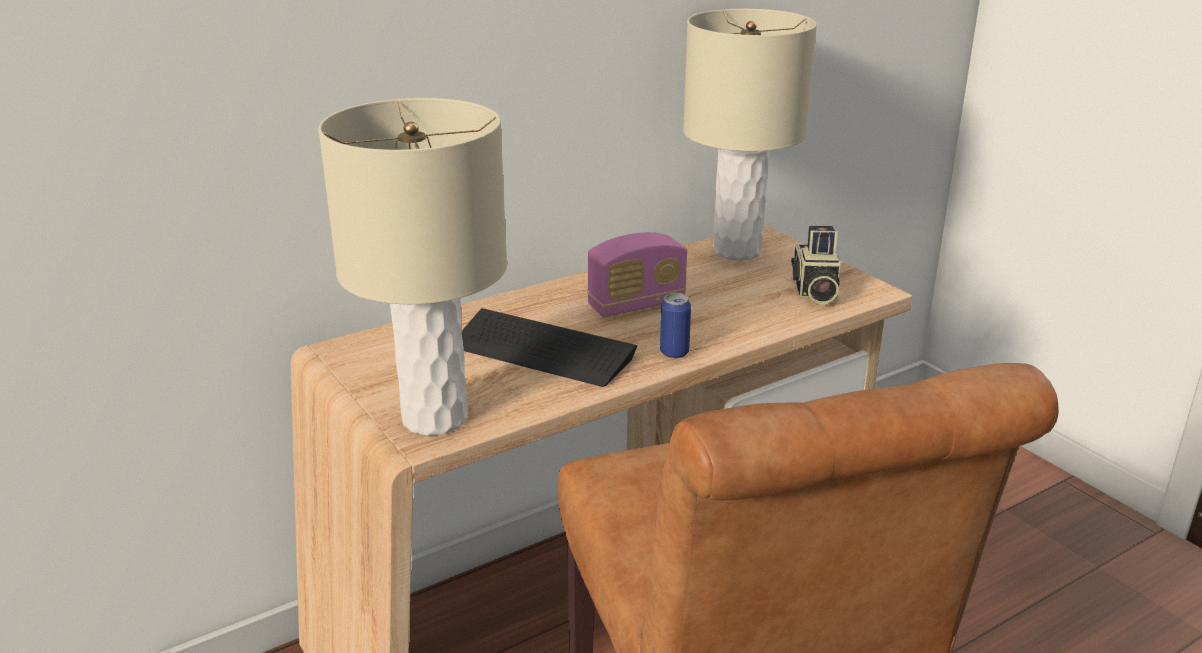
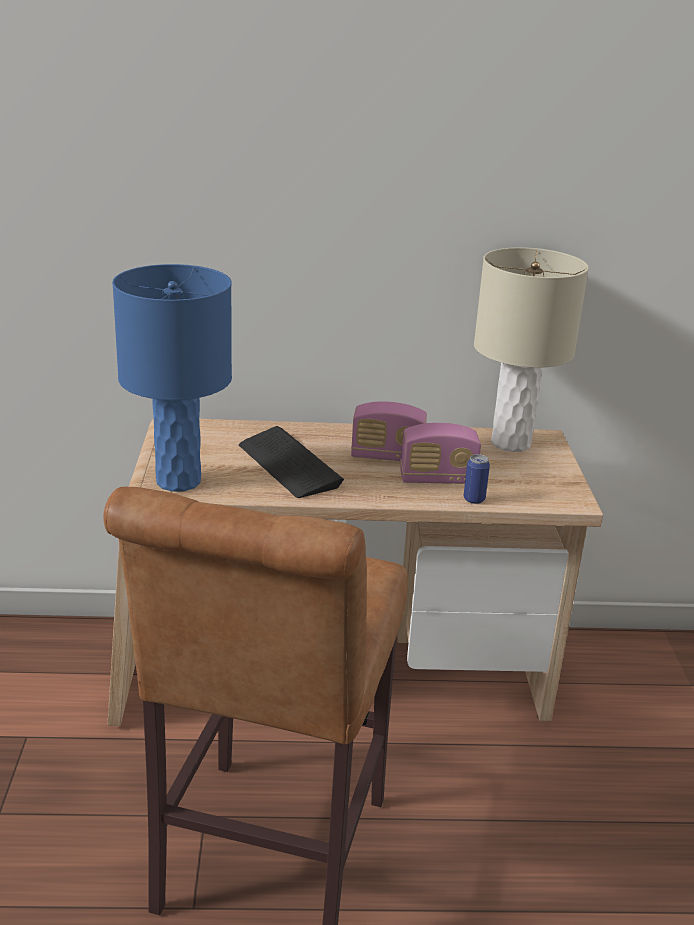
camera: 30 degrees right, 0 degrees up
(435, 419) = (178, 481): beige table lamp -> blue table lamp
(674, 352) = (370, 493): can -> can (474, 499)
(720, 312) = (437, 479): none -> radio
(814, 291) = (527, 487): camera -> none

